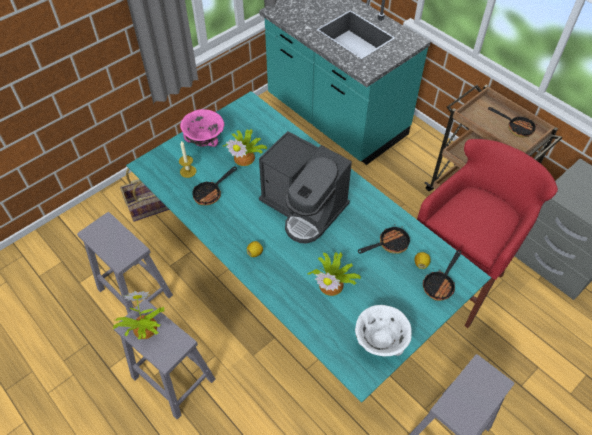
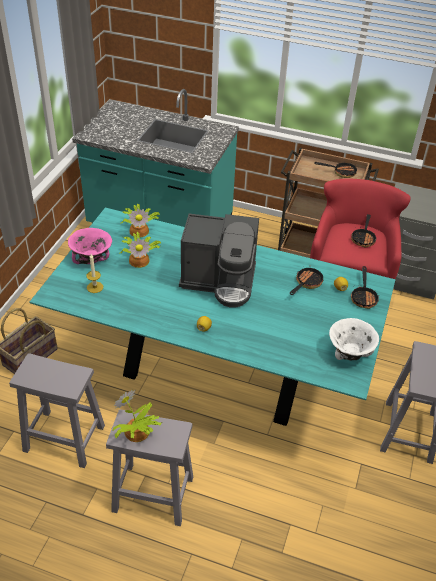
camera: 30 degrees left, 10 degrees down
(211, 193) = (130, 297): frying pan -> frying pan (363, 238)
(332, 283) = (284, 327): potted plant -> potted plant (140, 230)

